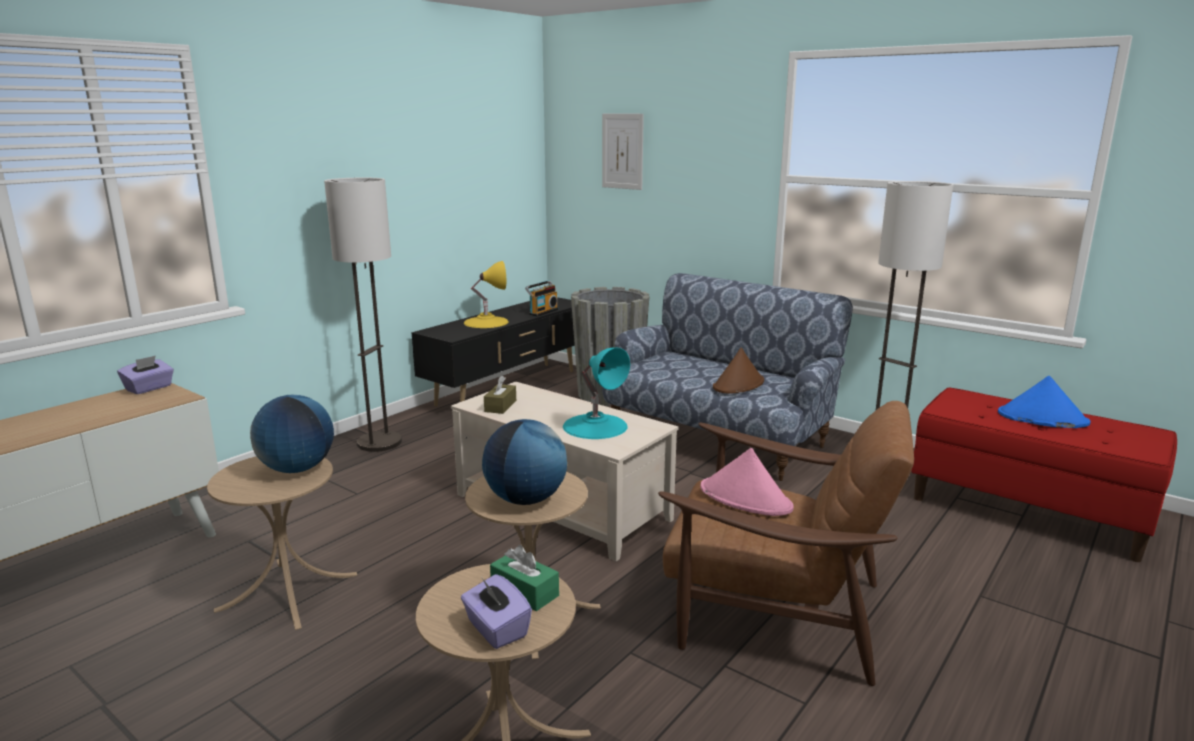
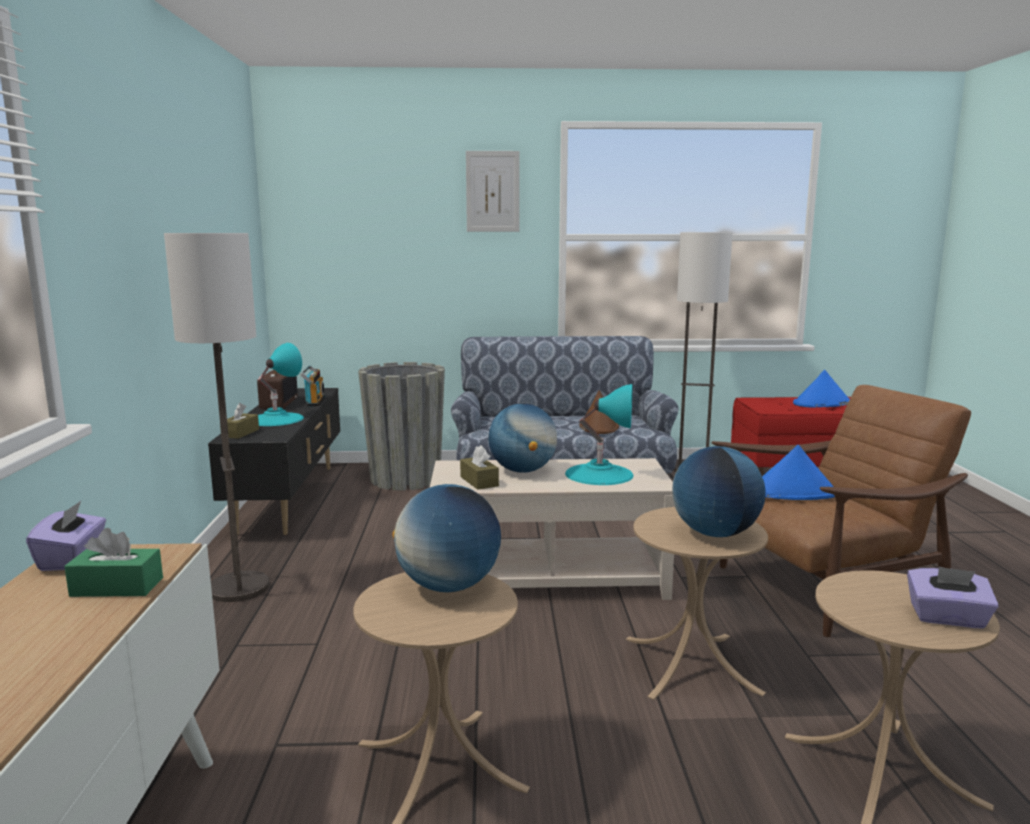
camera: 40 degrees left, 5 degrees down
(442, 329) = (240, 433): none -> brown tissue box
(486, 322) = (275, 419): yellow table lamp -> turquoise table lamp
(518, 308) = (278, 403): none -> radio
(524, 592) = (891, 588): green tissue box -> green tissue box (117, 587)
(549, 406) = (522, 471): none -> globe
(622, 151) = (375, 217): picture -> picture (492, 191)
(746, 498) = (793, 493): pink hat -> blue hat

